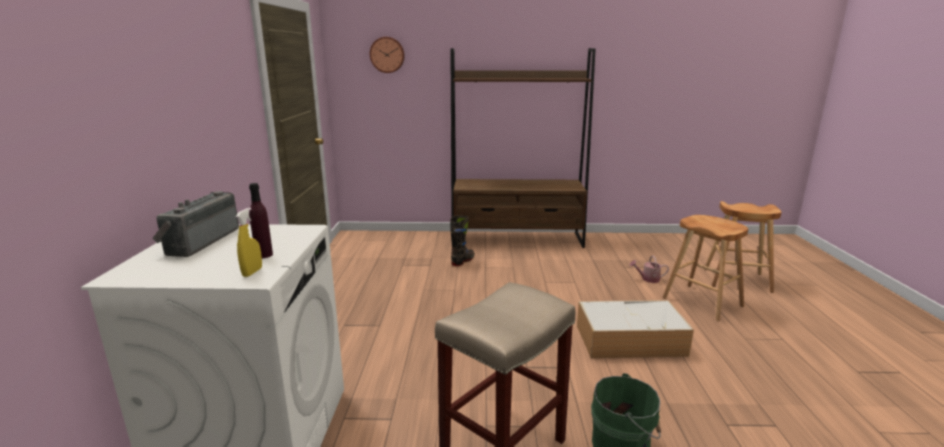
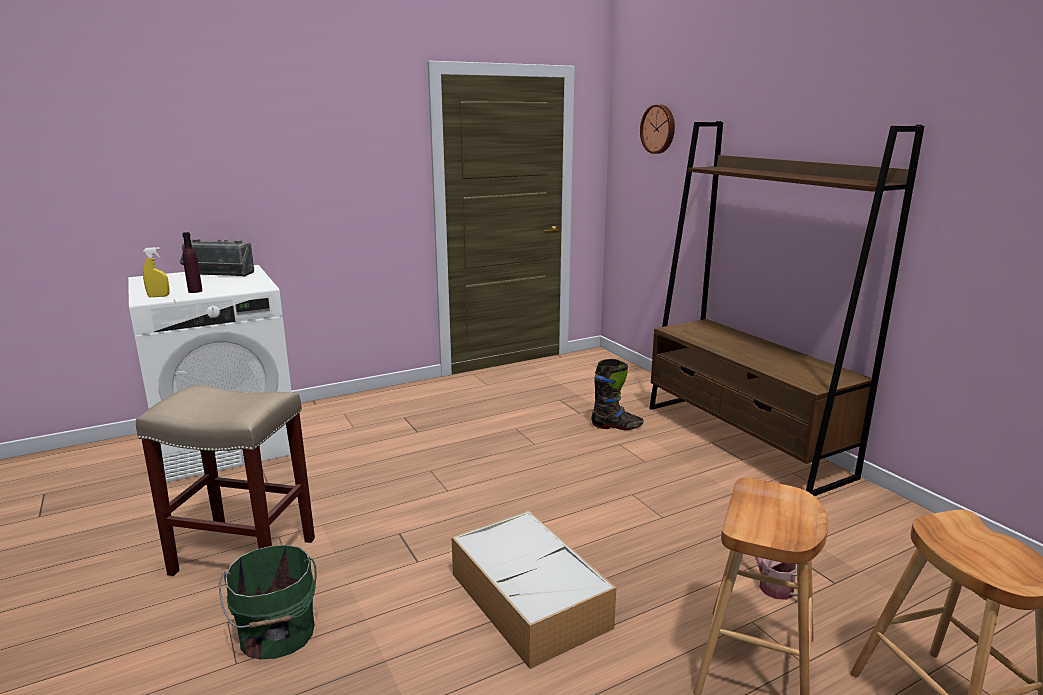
camera: 60 degrees right, 0 degrees up
(200, 241) = (218, 275): radio -> radio turned 150 degrees counterclockwise

